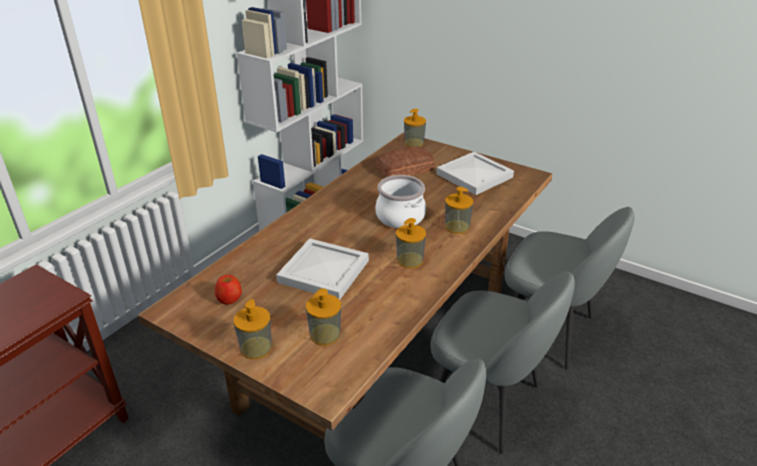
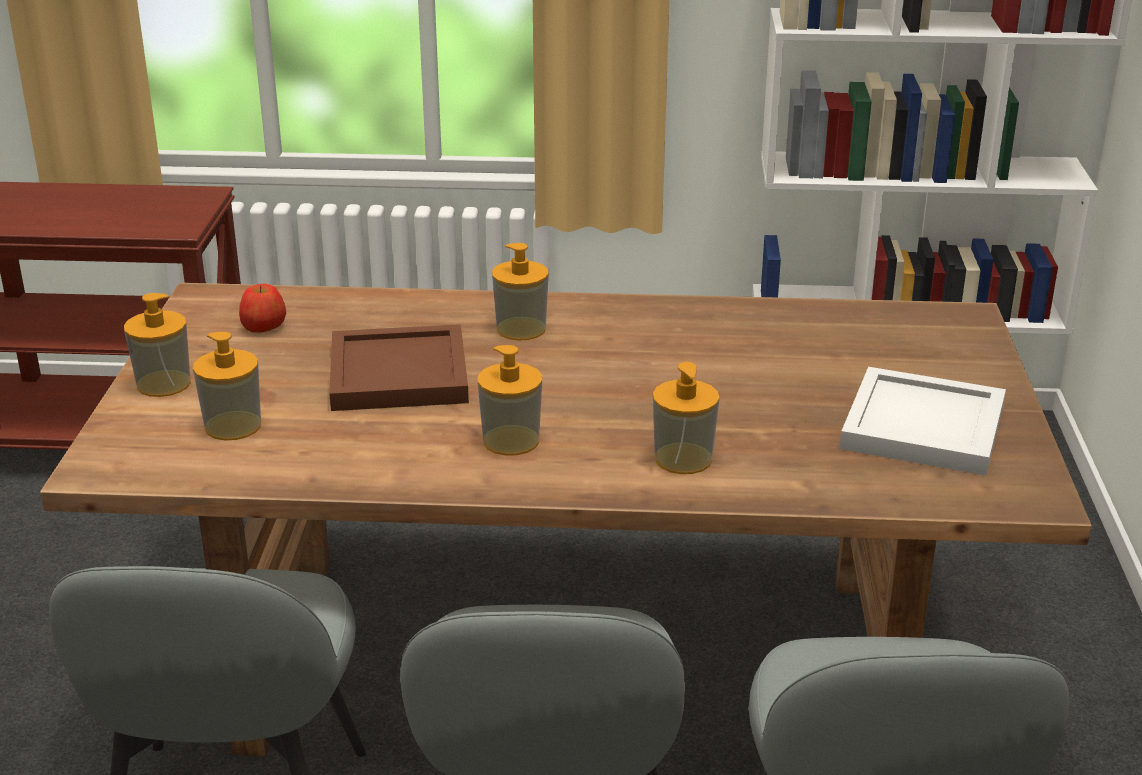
camera: 60 degrees right, 5 degrees down
(323, 270) = (401, 373): white tray -> brown tray
(400, 217) = (646, 391): cooking pot -> none
(406, 170) = (836, 349): bread -> none
(414, 143) = (964, 326): soap dispenser -> soap dispenser (521, 329)

